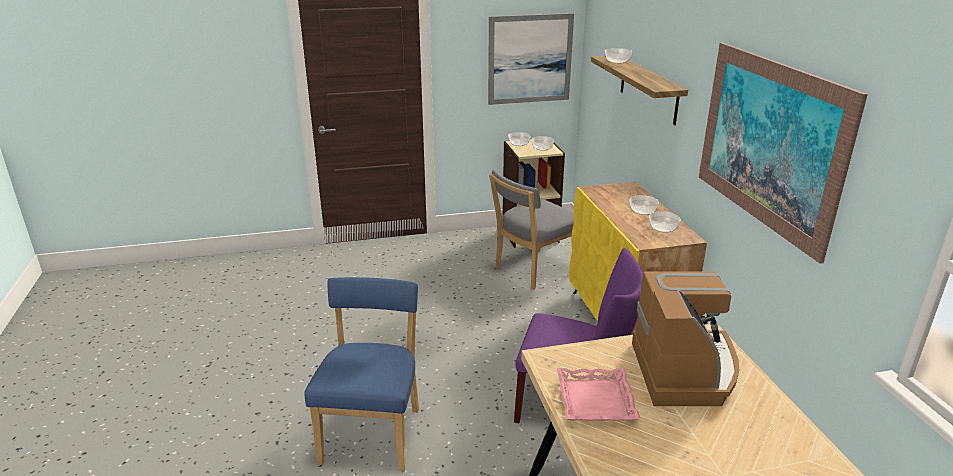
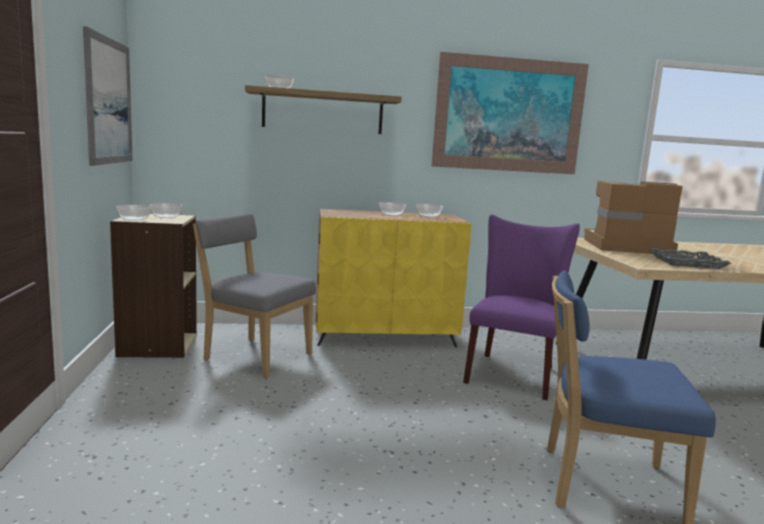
camera: 85 degrees left, 15 degrees down
(532, 271) = (254, 356): grey chair -> grey chair turned 150 degrees clockwise
(595, 400) = (686, 263): pink tray -> grey tray

